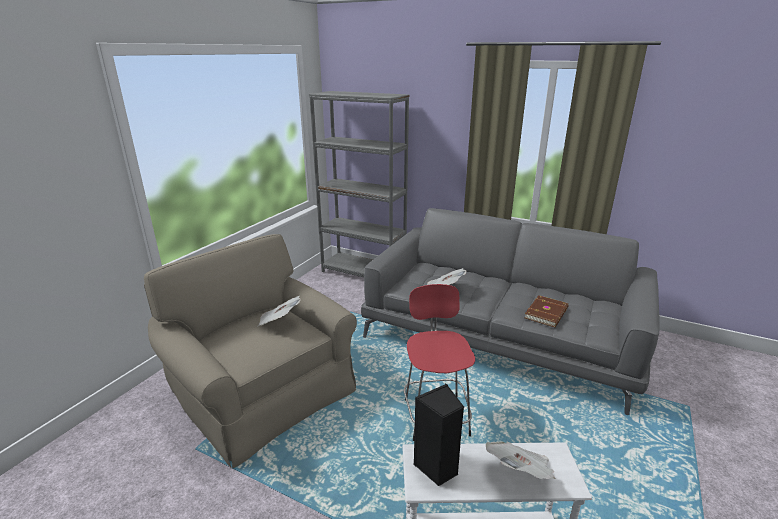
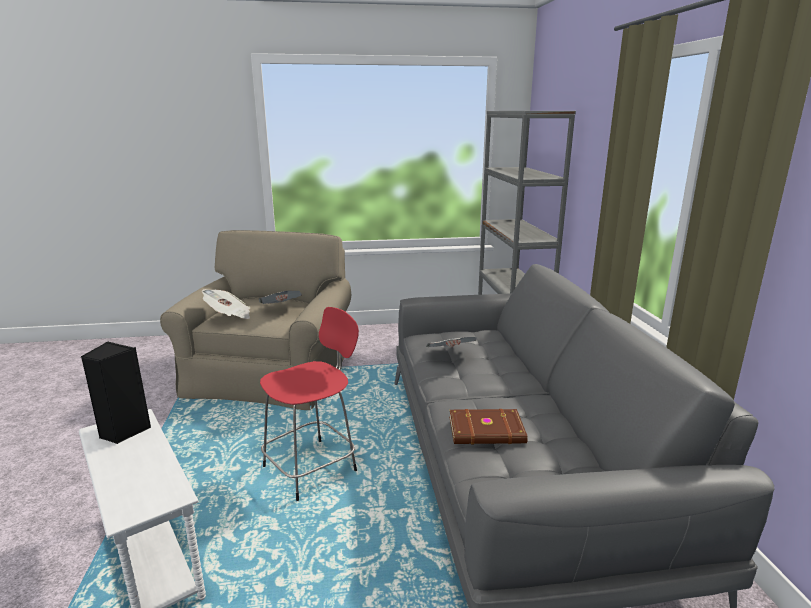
camera: 55 degrees right, 5 degrees down
(520, 472) = (133, 478): newspaper -> newspaper (229, 315)

